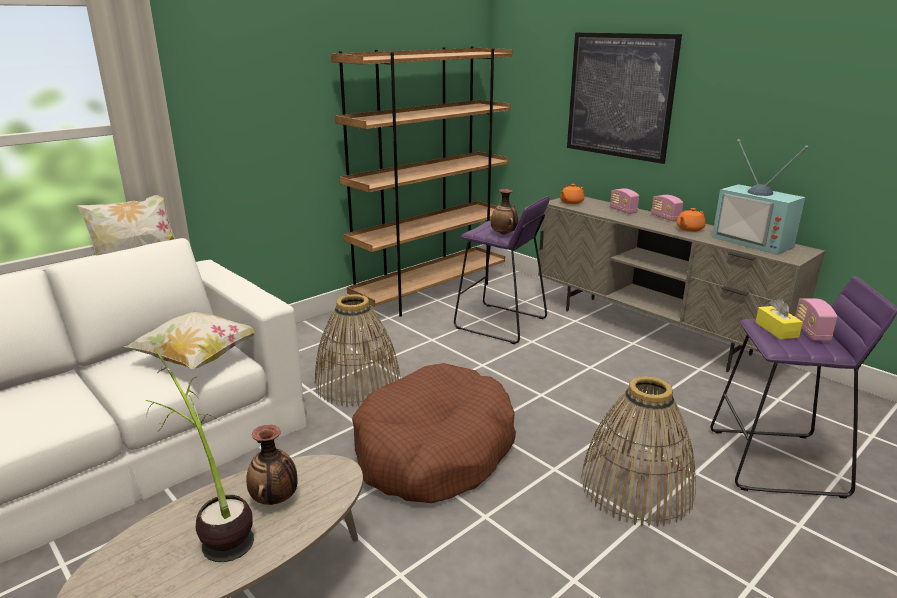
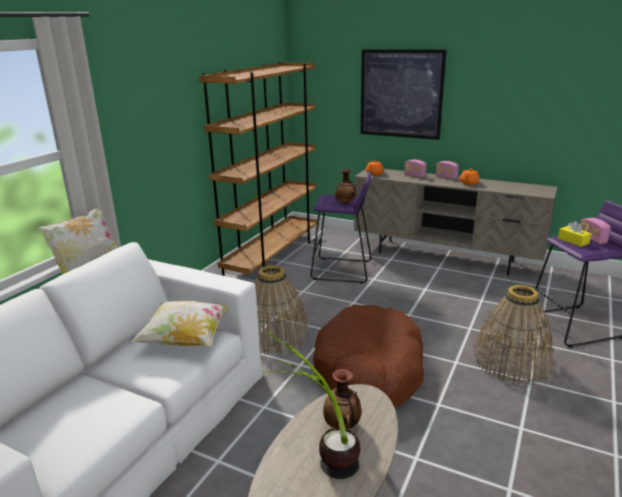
camera: 20 degrees left, 0 degrees up
(755, 241) = (515, 186): television -> none

